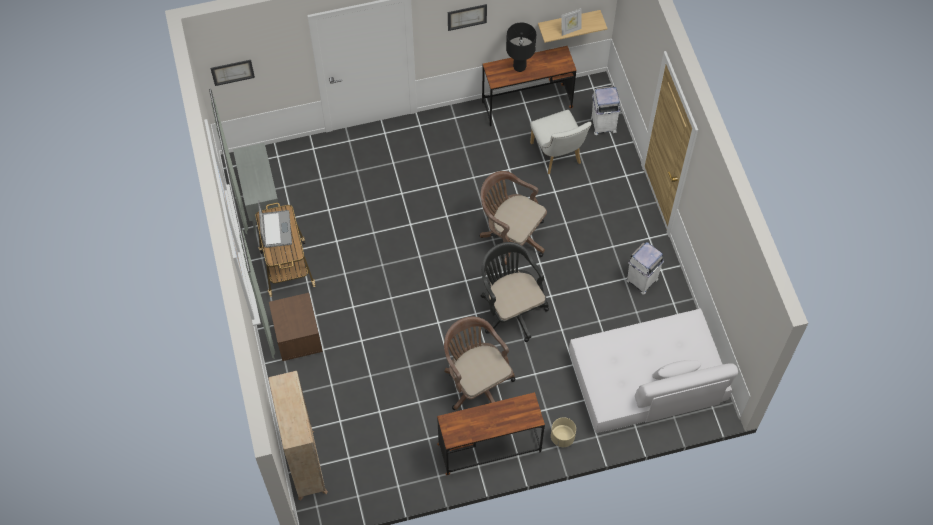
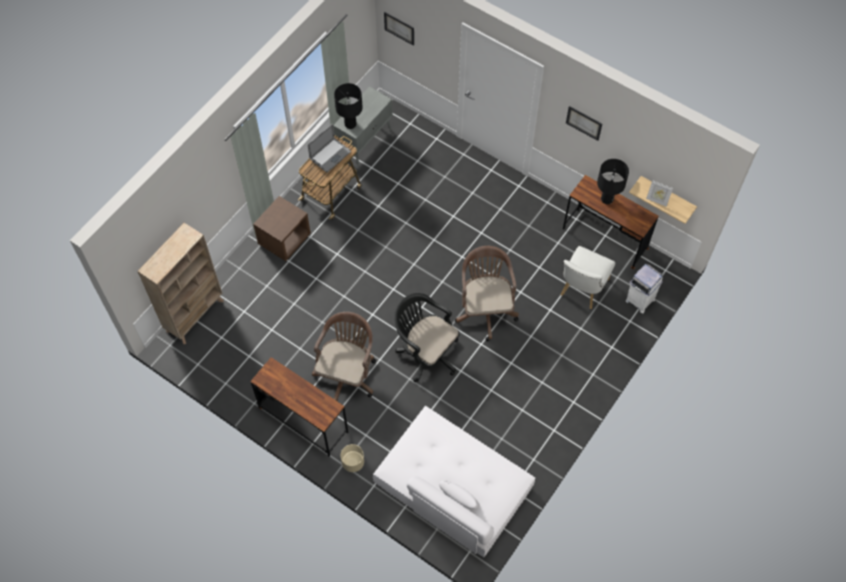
camera: 50 degrees right, 0 degrees up
(258, 192) = (350, 124): none -> black table lamp
(510, 309) = (425, 352): black office chair -> black office chair turned 75 degrees counterclockwise
(641, 280) = (531, 423): white trash can -> none

